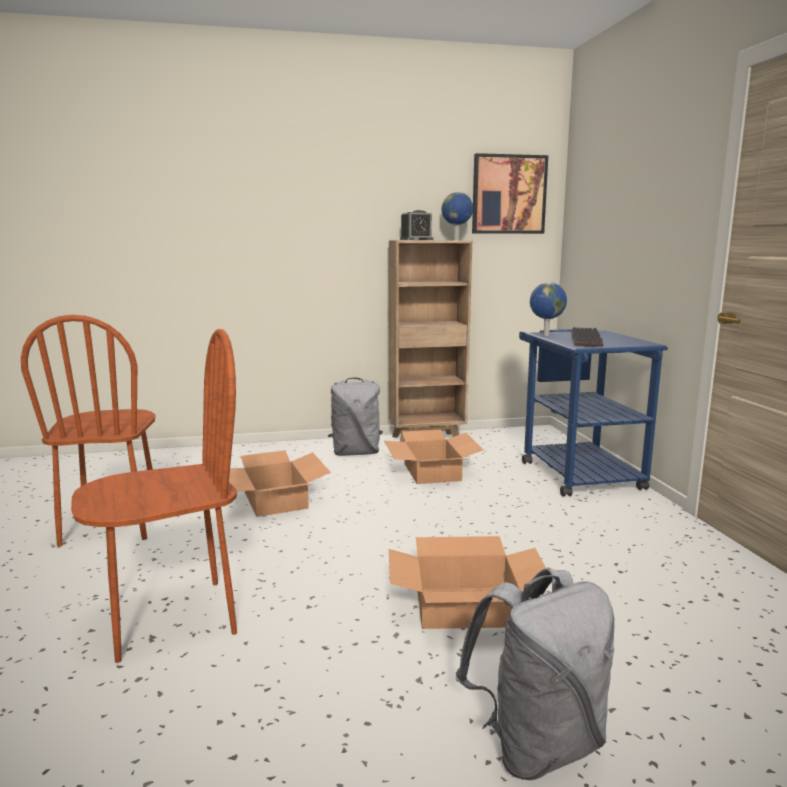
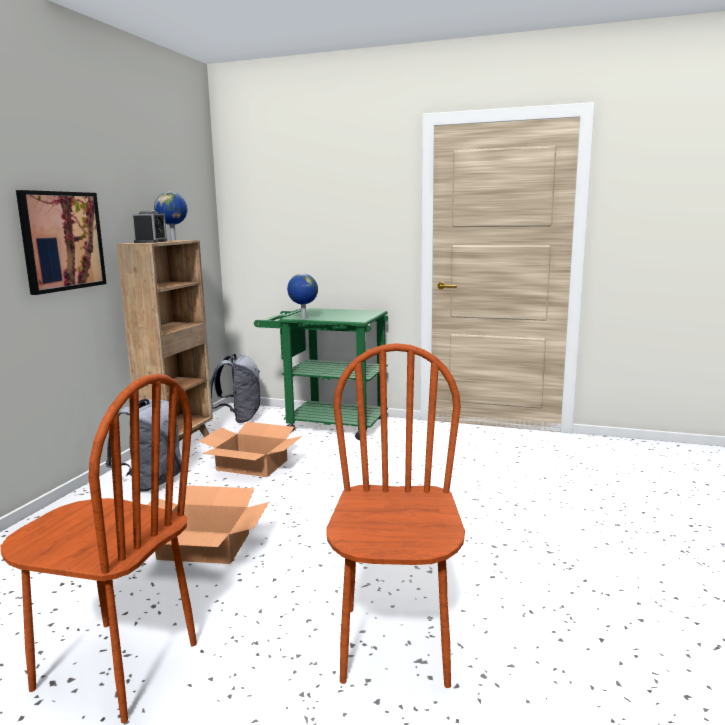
camera: 60 degrees left, 0 degrees up
(465, 606) = (477, 514): cardboard box -> none
(508, 194) = (186, 194): picture -> picture (62, 241)
(537, 744) = (621, 534): grey backpack -> grey backpack (239, 418)
(575, 471) = (327, 424): blue cart -> green cart
(588, 340) = (339, 316): keyboard -> none

